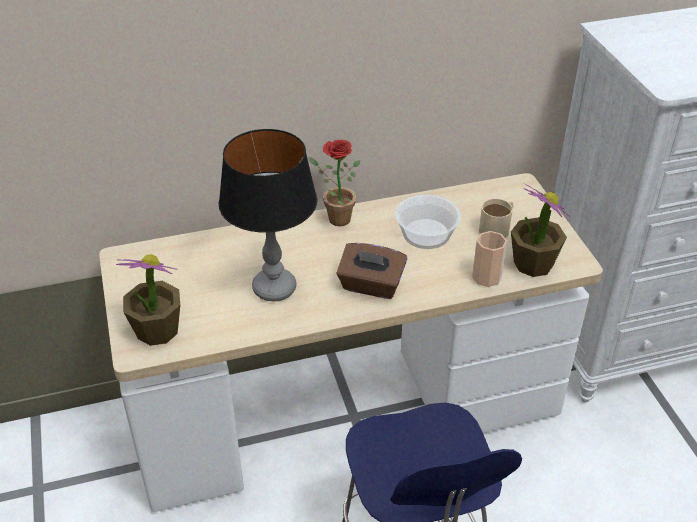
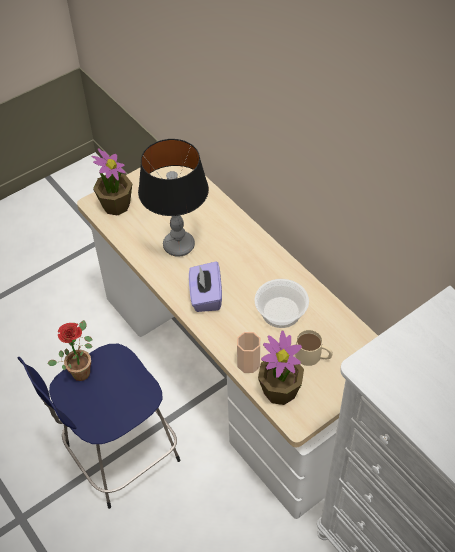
camera: 70 degrees right, 10 degrees up
(334, 218) = (269, 252): potted plant -> potted plant (81, 369)
(371, 286) = (205, 296): brown tissue box -> purple tissue box

